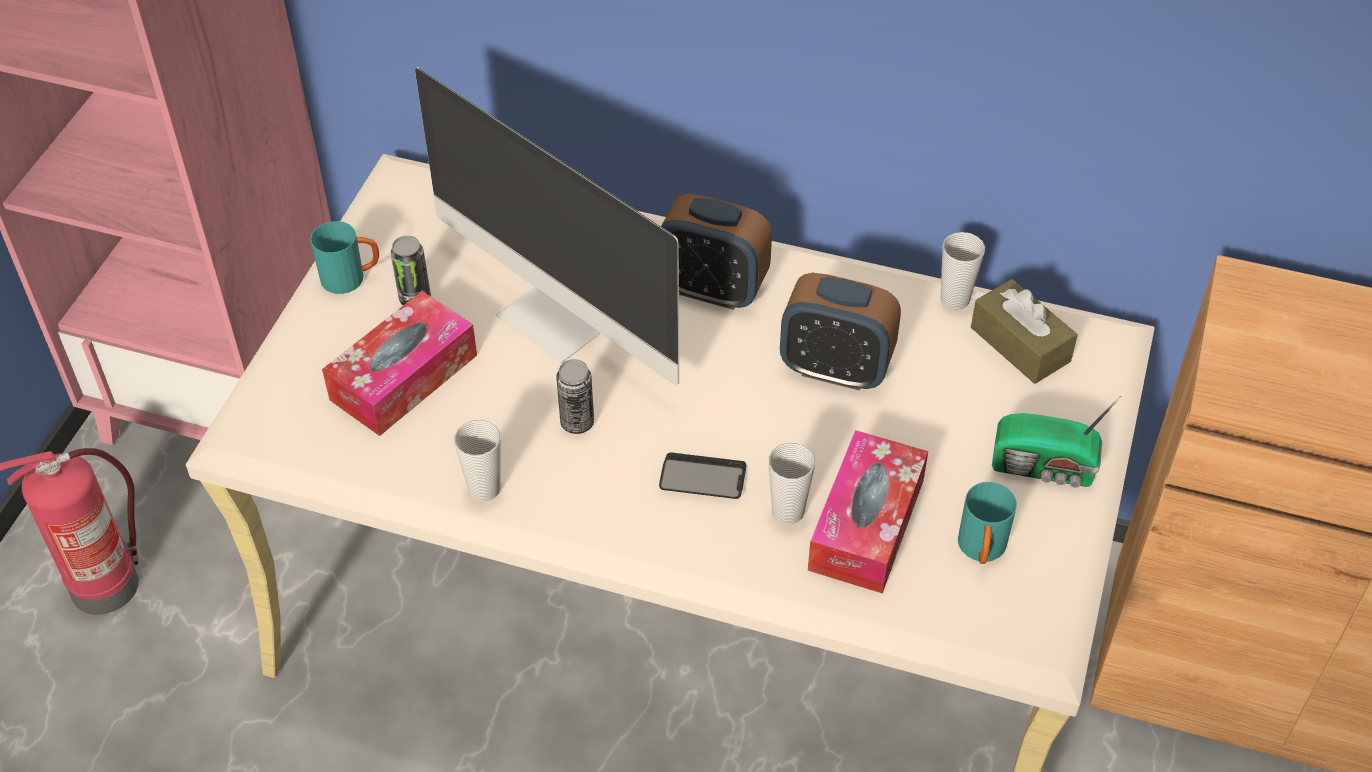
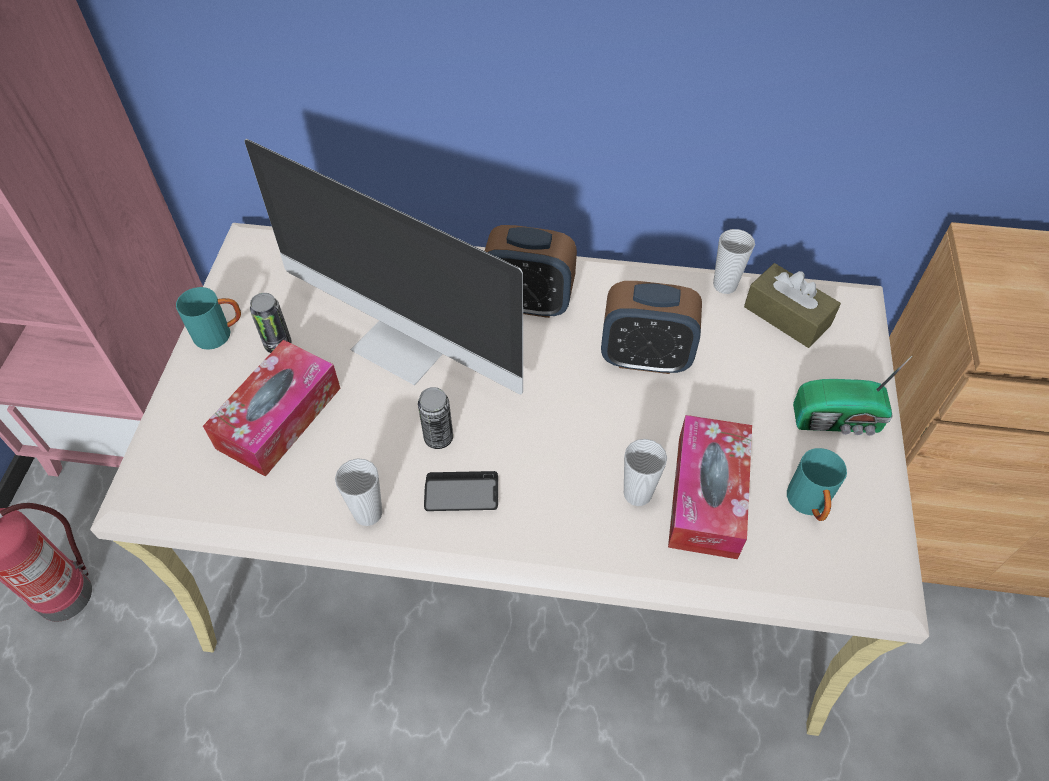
camera: 10 degrees left, 5 degrees up
(702, 477) = (557, 473): phone -> phone (461, 492)

